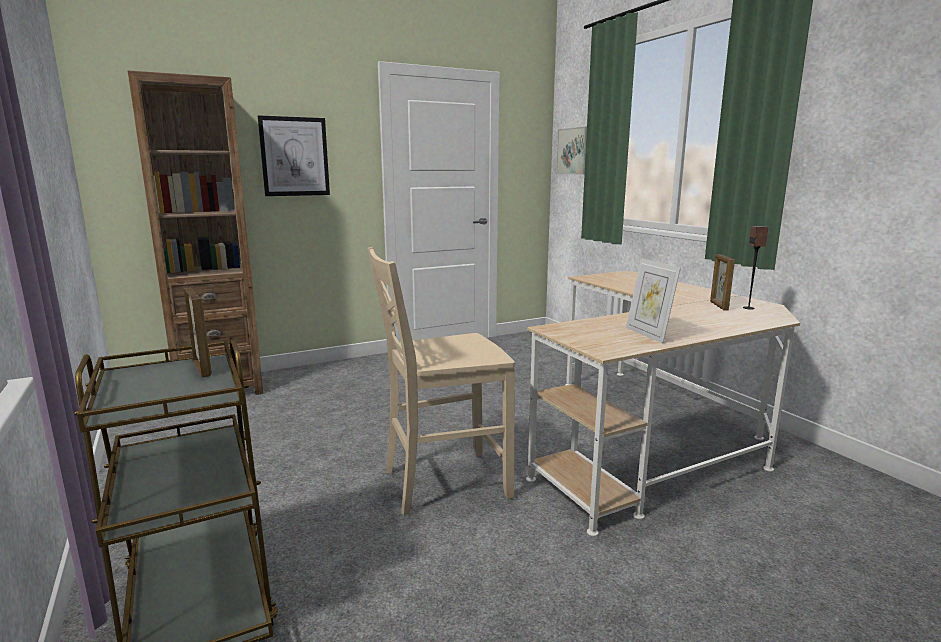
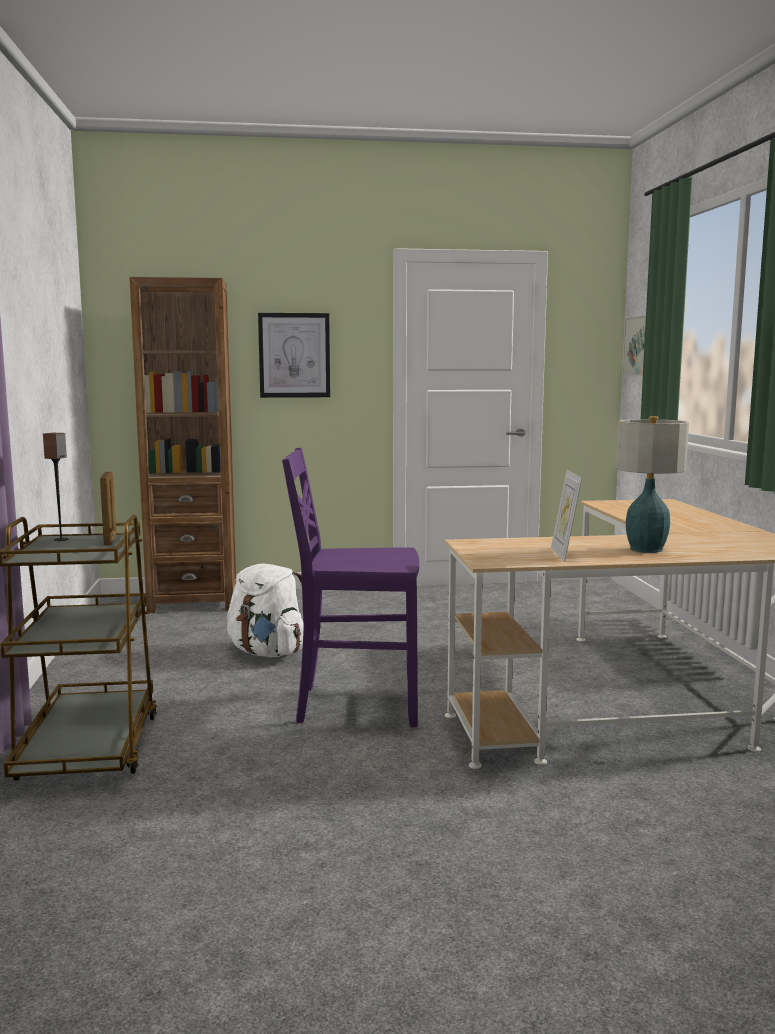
camera: 20 degrees right, 5 degrees down
(325, 436) = (268, 653): none -> white backpack
(443, 483) = (355, 705): beige chair -> purple chair
(698, 322) = (647, 549): none -> table lamp
(718, 306) = (709, 538): picture frame -> none
(748, 308) = (745, 542): speaker -> speaker (61, 539)

